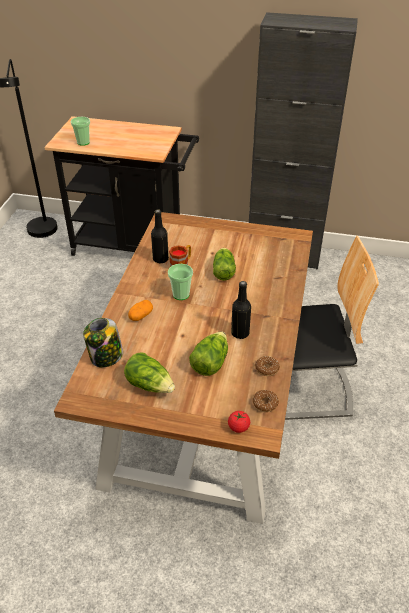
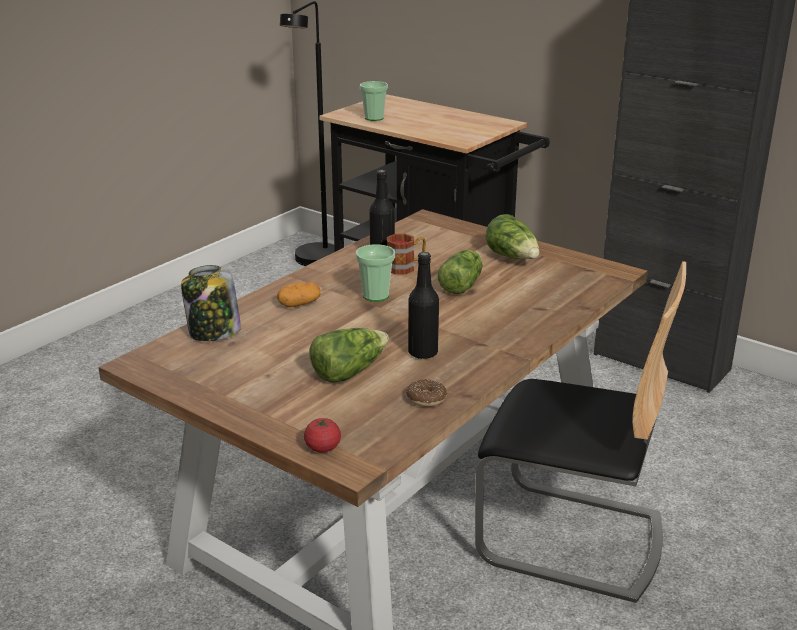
camera: 25 degrees right, 15 degrees down
(150, 384) = (244, 373): lettuce -> lettuce (513, 257)
(265, 403) = (387, 434): donut -> none

